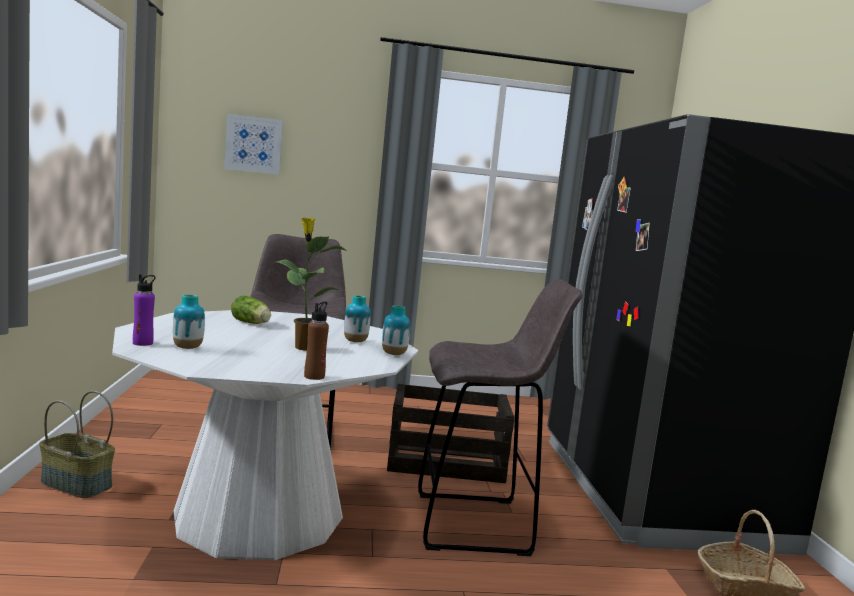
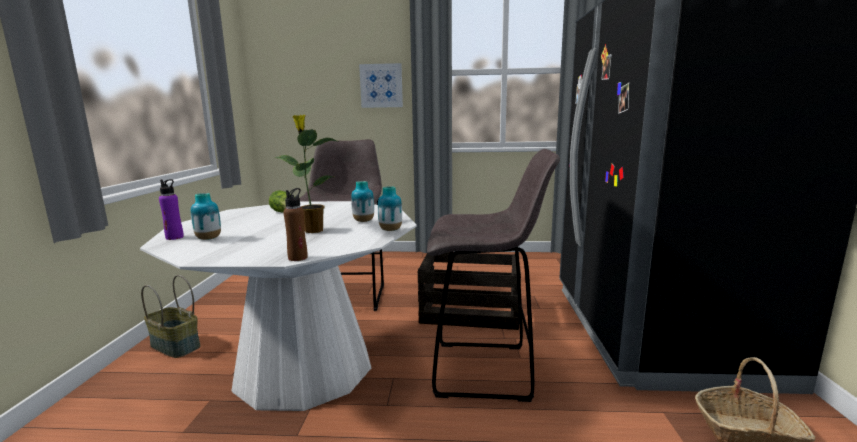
camera: 10 degrees right, 5 degrees up
(254, 144) = (314, 74): picture -> picture (381, 86)

